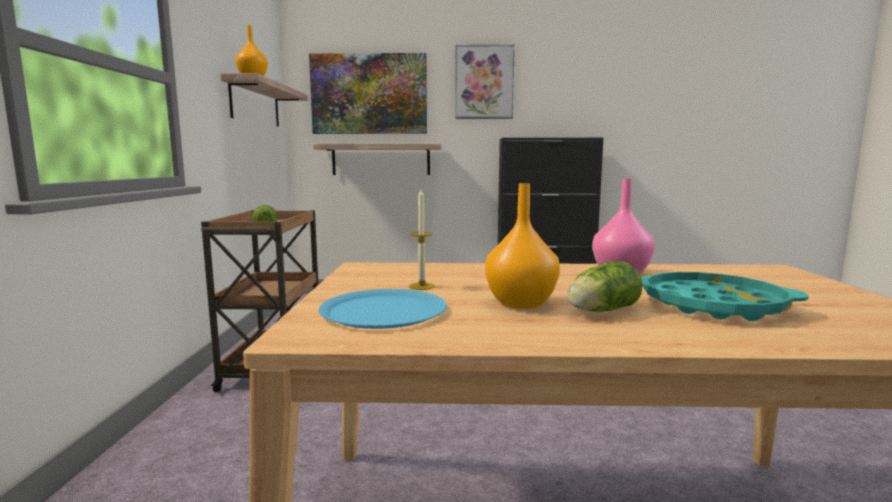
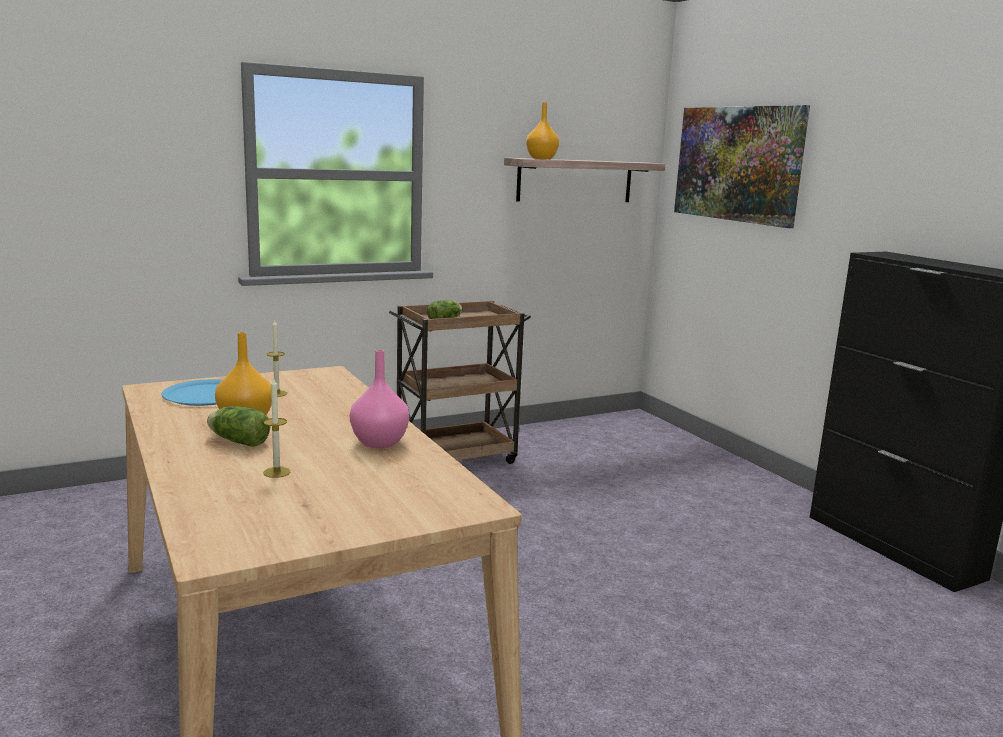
camera: 60 degrees right, 5 degrees up
(381, 159) = (737, 257): shelf -> none
(484, 82) = (881, 153): picture -> none
(712, 305) = (276, 472): turquoise tray -> candle

